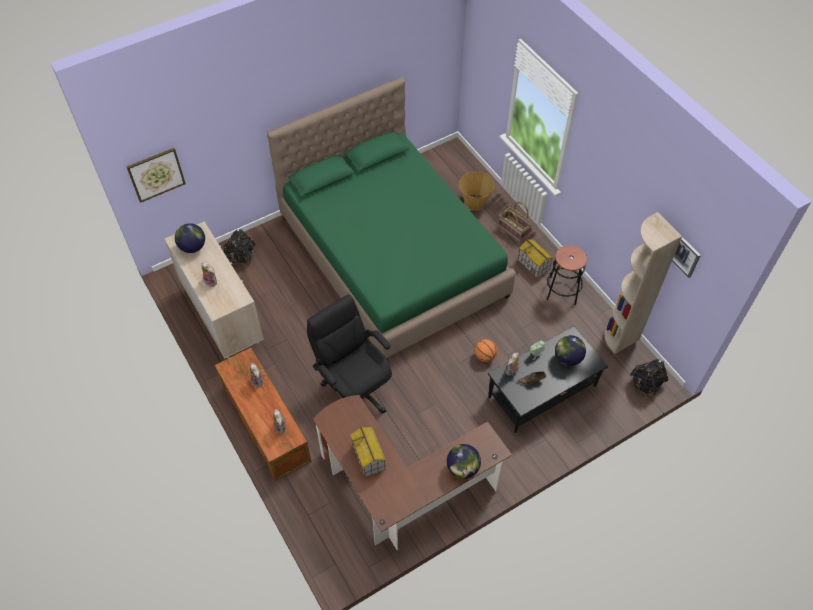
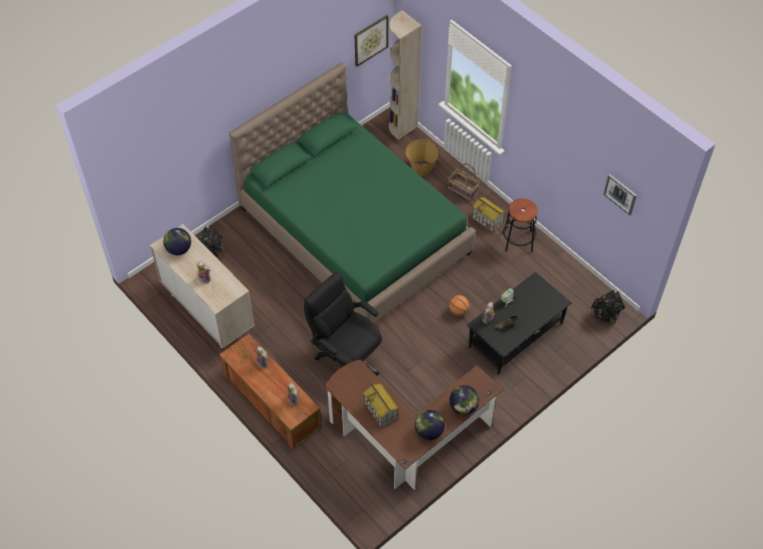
camera: 10 degrees left, 0 degrees up
(156, 174) = (136, 187): picture -> picture (370, 40)
(567, 358) = (535, 300): globe -> globe (429, 431)
(617, 338) = (575, 277): beige bookcase -> beige bookcase (400, 128)

